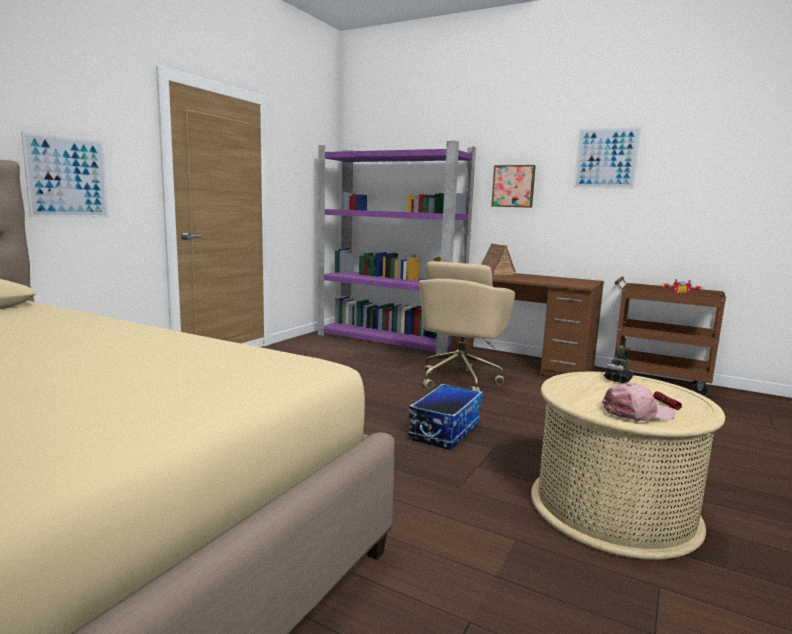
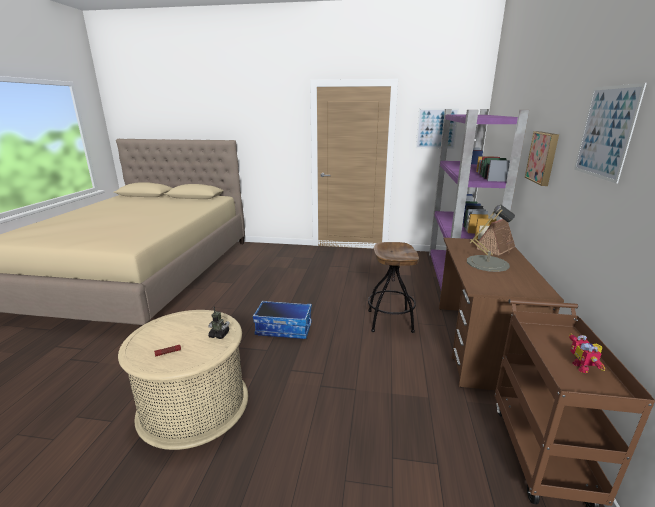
camera: 70 degrees right, 10 degrees up
(67, 177) = (262, 145): picture -> picture (436, 128)
(460, 380) = (390, 320): beige office chair -> brown stool
(529, 278) = (487, 263): none -> grey table lamp
(637, 413) = (147, 340): pink cap -> none

